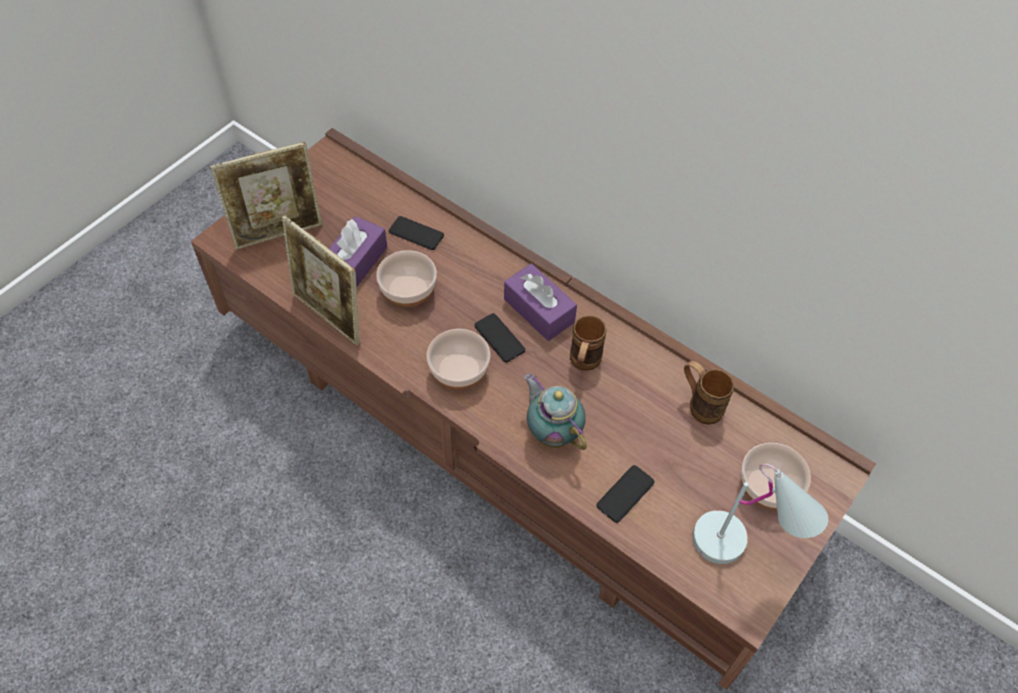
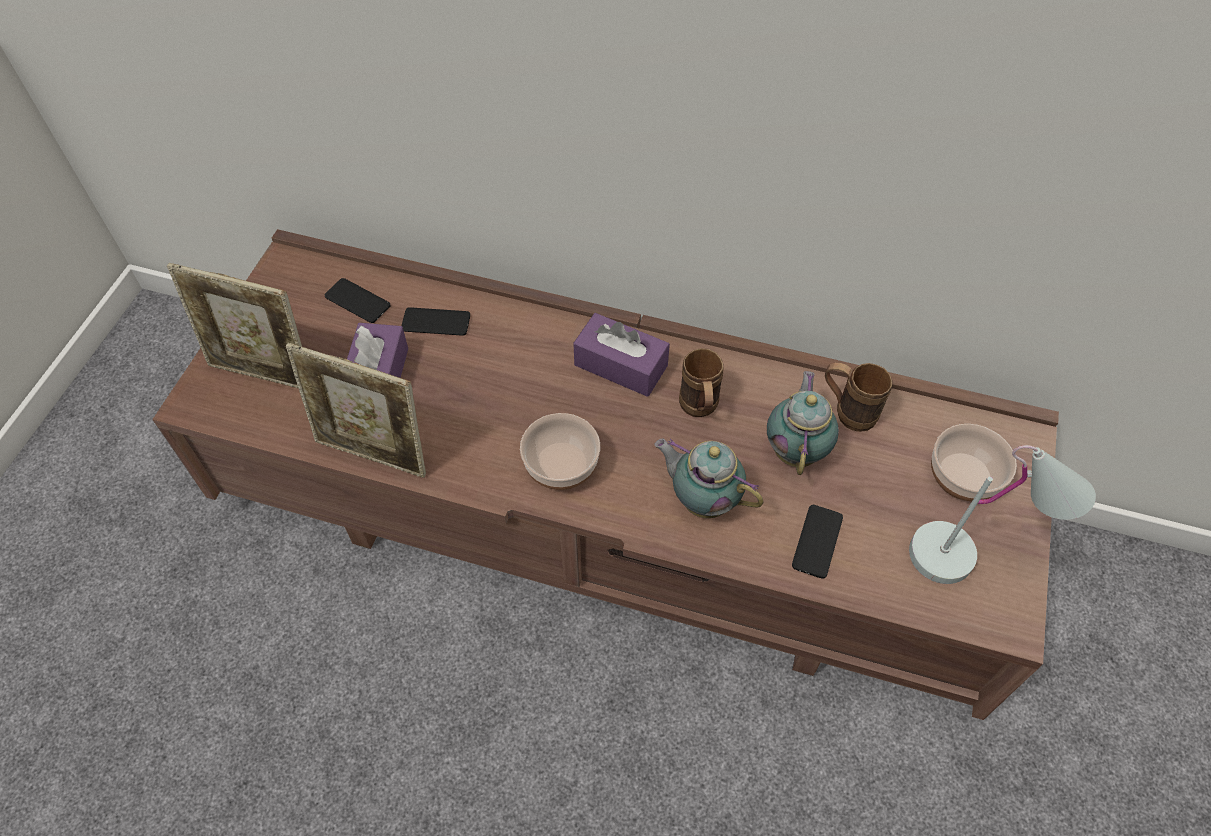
camera: 20 degrees left, 0 degrees up
(279, 233) = (265, 373): picture frame -> picture frame turned 60 degrees clockwise
(409, 290) = (458, 391): bowl -> none
(499, 338) = (590, 412): phone -> phone (357, 301)
(644, 420) = (796, 449): none -> teapot

